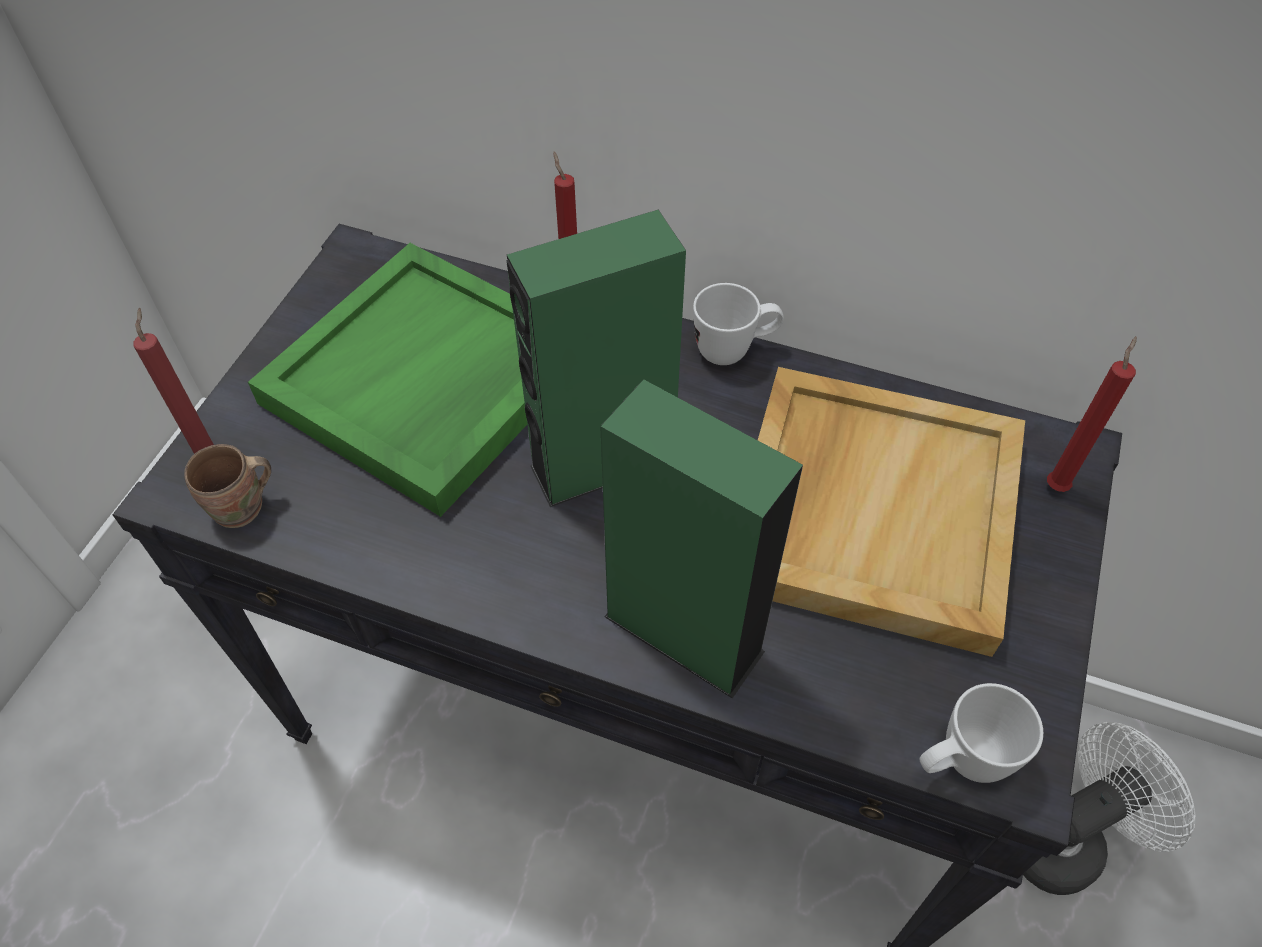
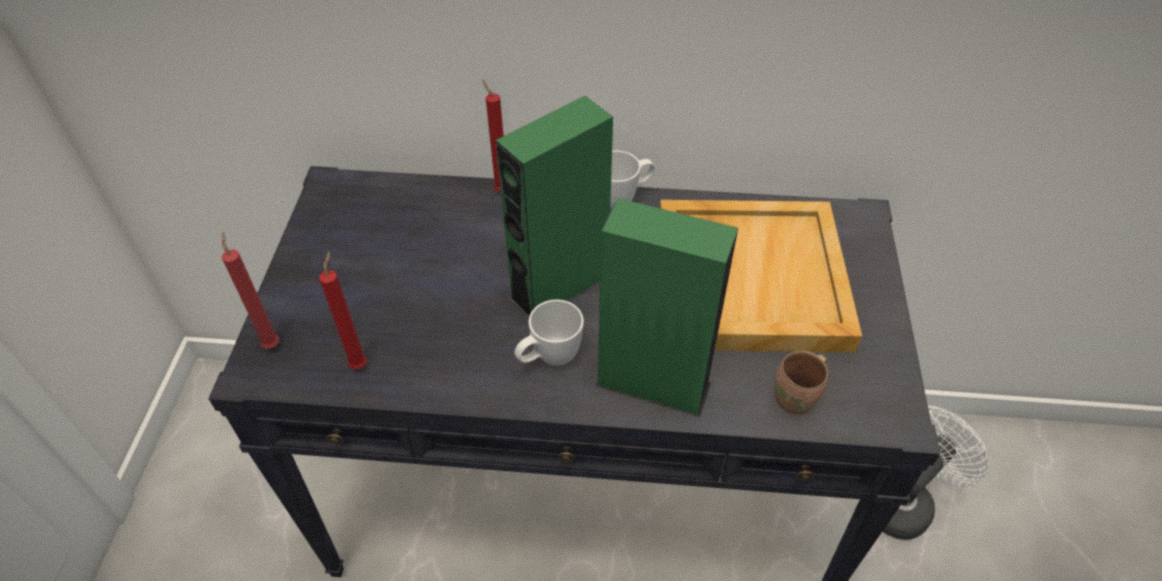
camera: 15 degrees left, 5 degrees down
(242, 509) = (309, 373): brown mug -> brown mug (798, 400)
(427, 382) = (415, 260): green tray -> none
(960, 762) = (858, 420): white mug -> white mug (549, 358)
(1057, 484) = (859, 239): red candle -> red candle (360, 363)

